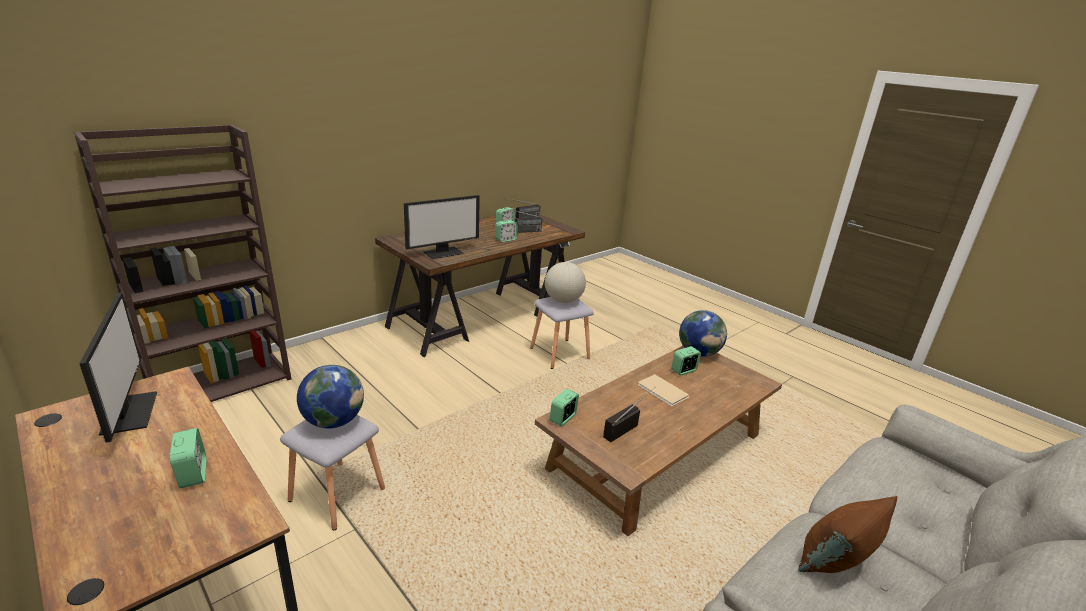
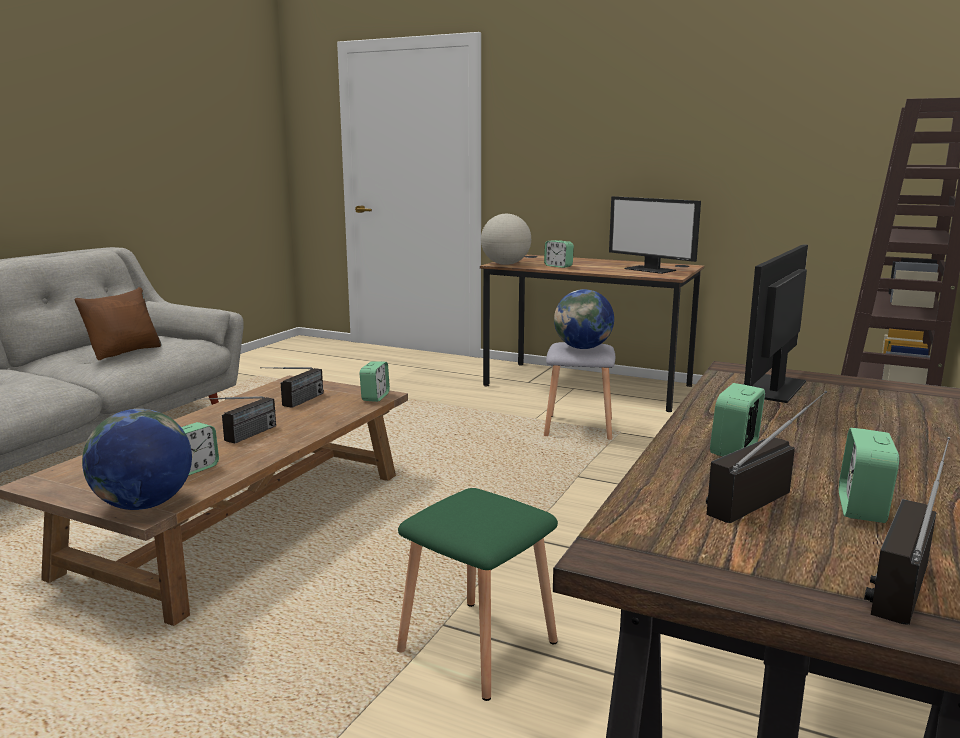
camera: 160 degrees right, 10 degrees down
(559, 354) = (478, 645): grey stool -> green stool
(563, 301) = (482, 511): globe -> globe (505, 264)
(663, 392) = (240, 438): beige book -> radio

